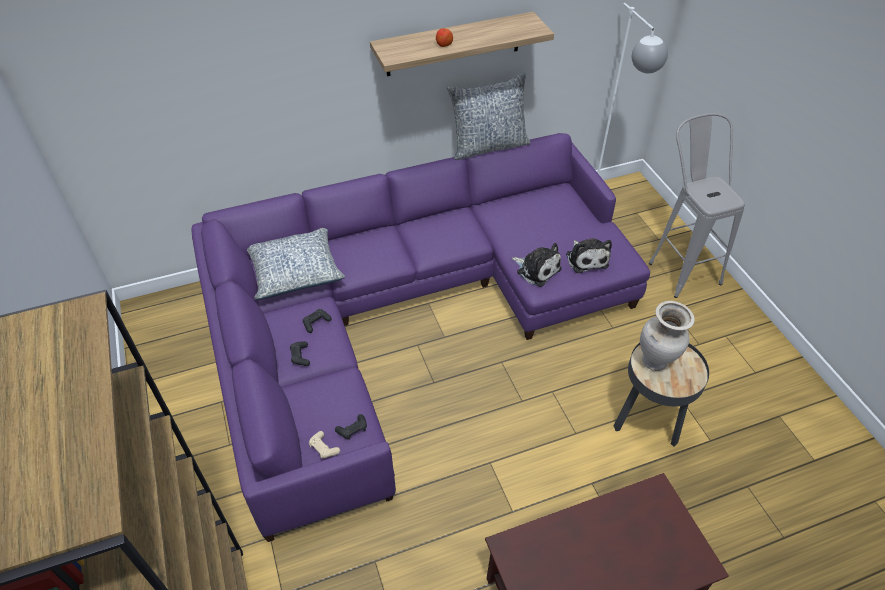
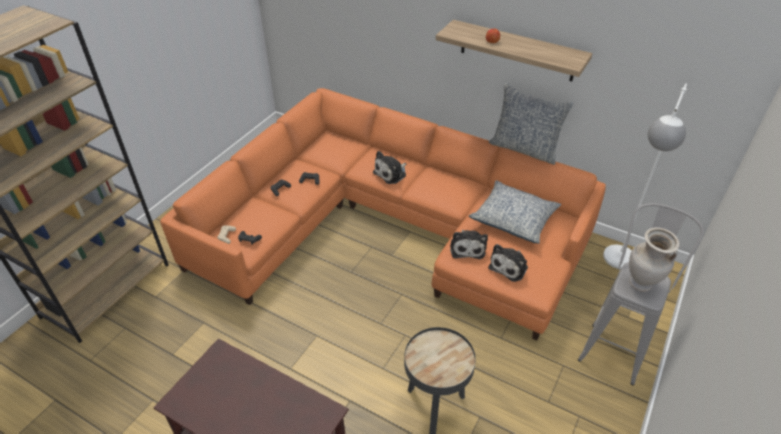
camera: 50 degrees right, 5 degrees down
(295, 271) = (339, 151): pillow -> pillow (514, 219)
(381, 255) = (391, 173): none -> plush toy
(406, 313) = (390, 226): purple sofa -> orange sofa
(655, 362) = (436, 348): beige vase -> beige vase (640, 284)

